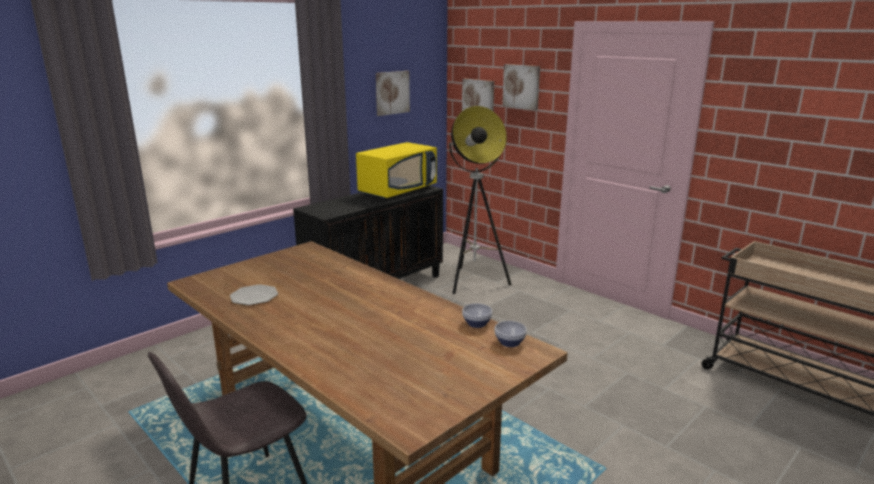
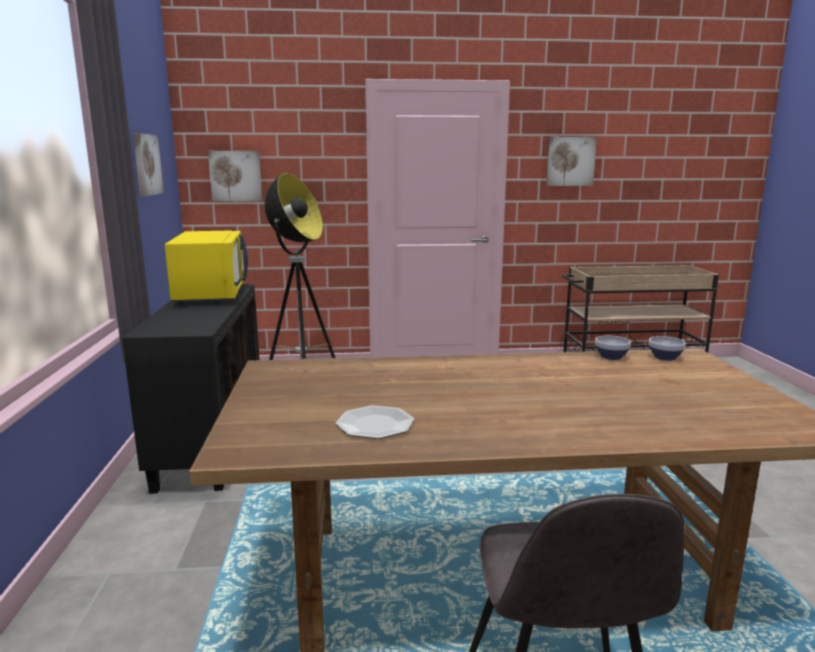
camera: 50 degrees left, 5 degrees down
(521, 86) = (301, 154): picture -> picture (570, 161)

